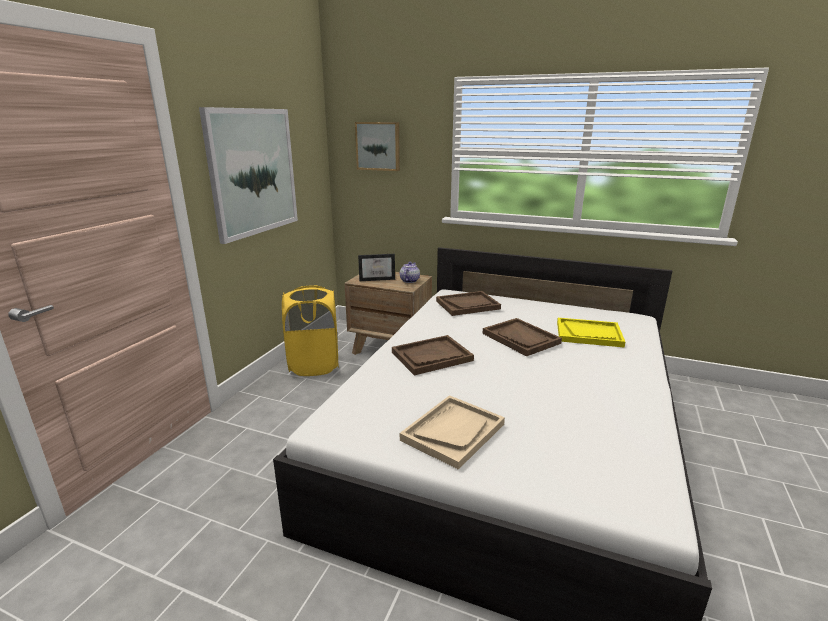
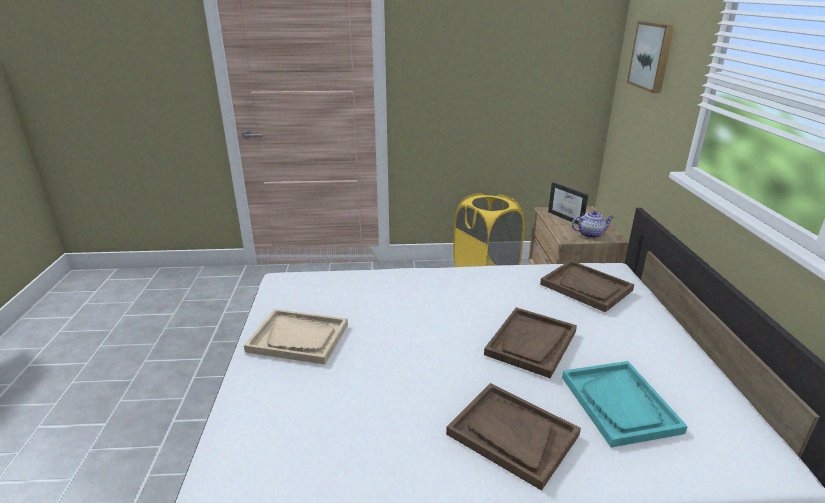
camera: 65 degrees right, 5 degrees up
(253, 172) = (476, 68): picture -> none
(431, 356) = (430, 296): brown tray -> brown tray (512, 435)
(589, 334) = (619, 404): yellow tray -> turquoise tray

